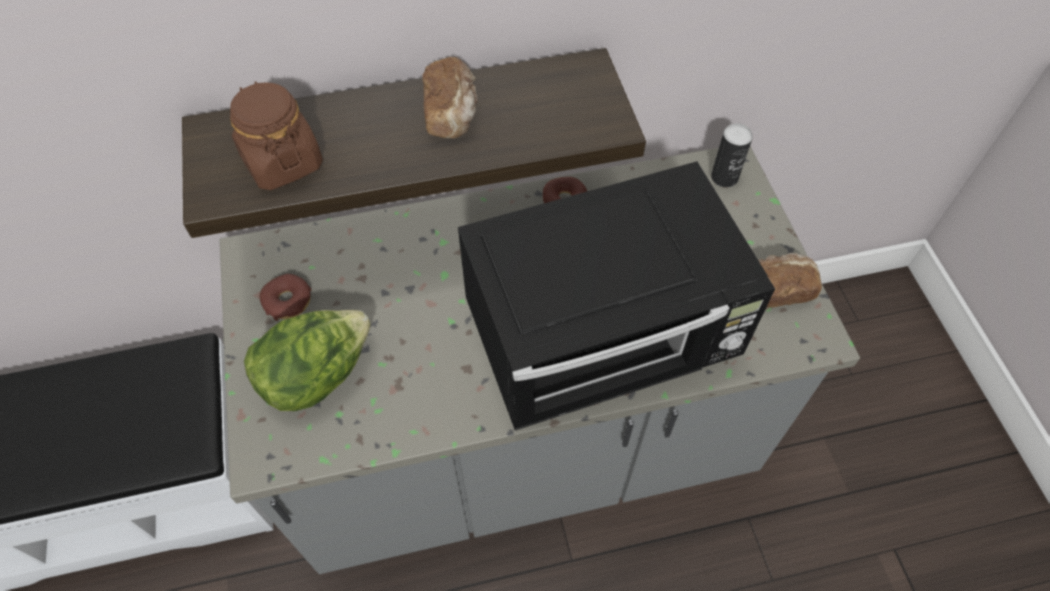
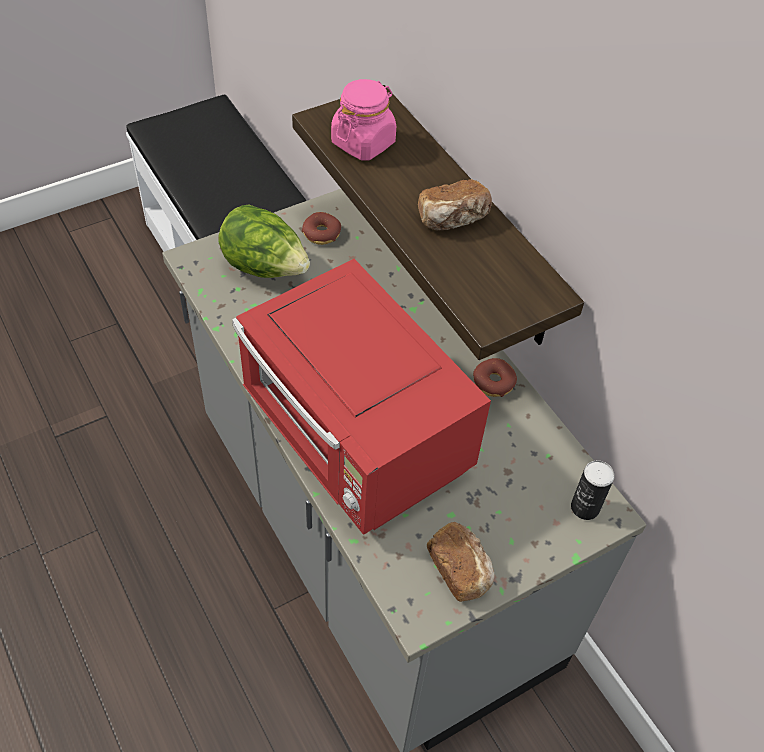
camera: 70 degrees right, 5 degrees down
(282, 162) = (363, 143): brown jar -> pink jar
(603, 339) = (356, 439): black microwave -> red microwave

